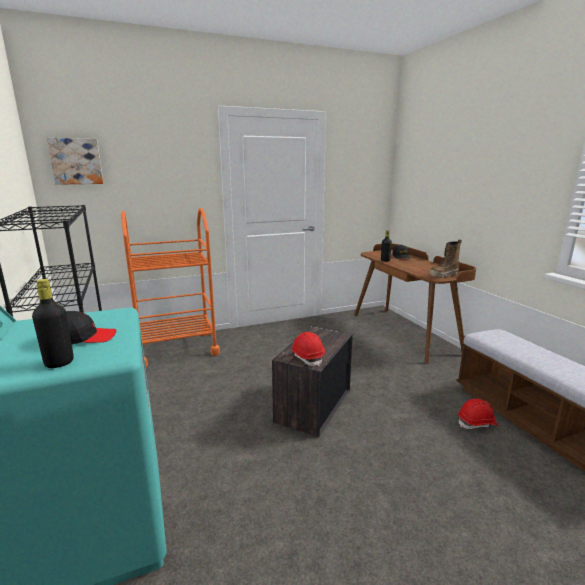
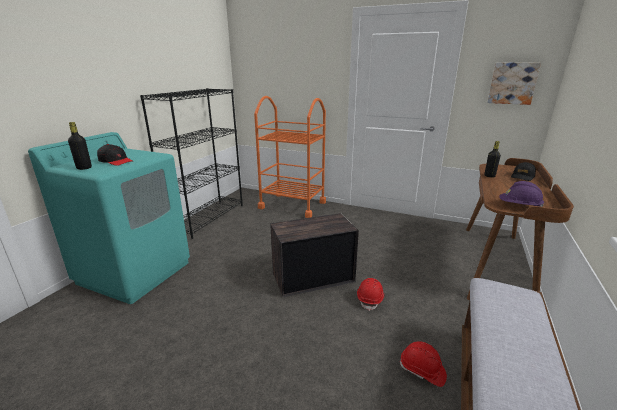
camera: 45 degrees right, 5 degrees up
(76, 161) = (254, 59): picture -> picture (512, 83)
(307, 357) = (292, 231): red hard hat -> red hard hat (370, 299)
(443, 275) = (519, 206): boot -> purple hard hat

